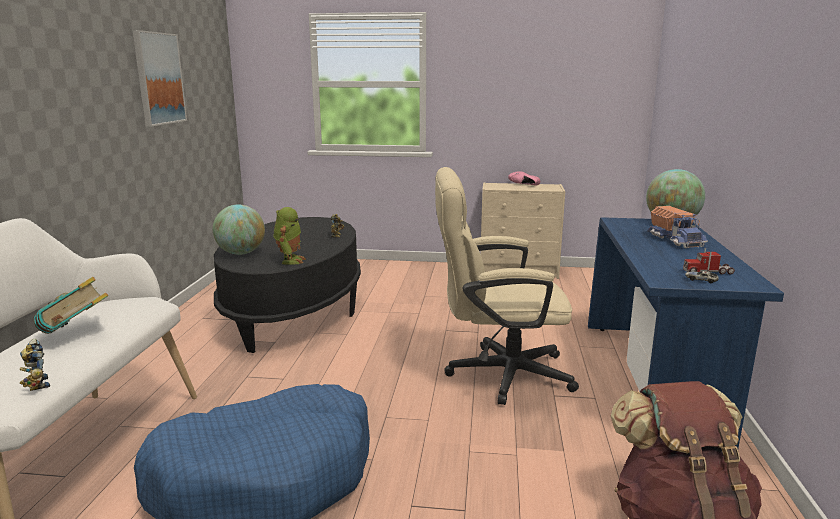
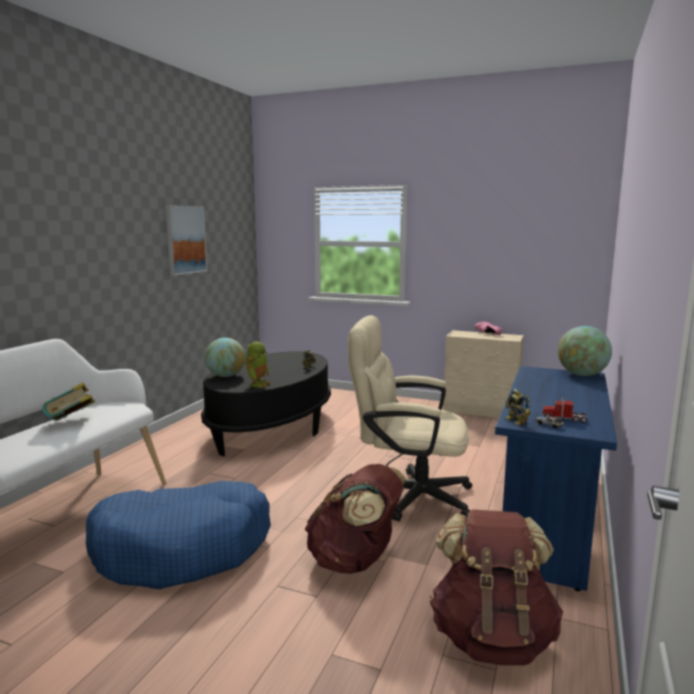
camera: 15 degrees right, 5 degrees down
(36, 385) = (26, 452): toy robot -> toy robot (515, 422)
(484, 459) = (355, 561): none -> brown backpack
(676, 240) = (567, 390): toy truck -> none

